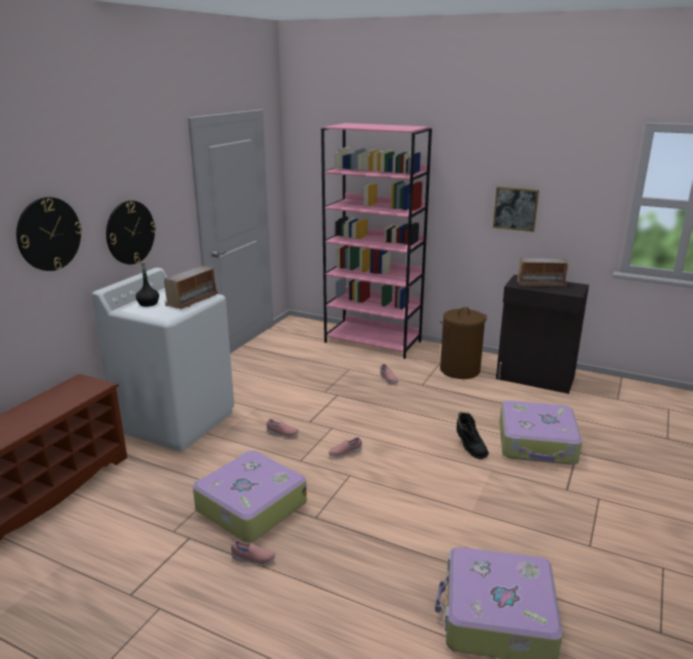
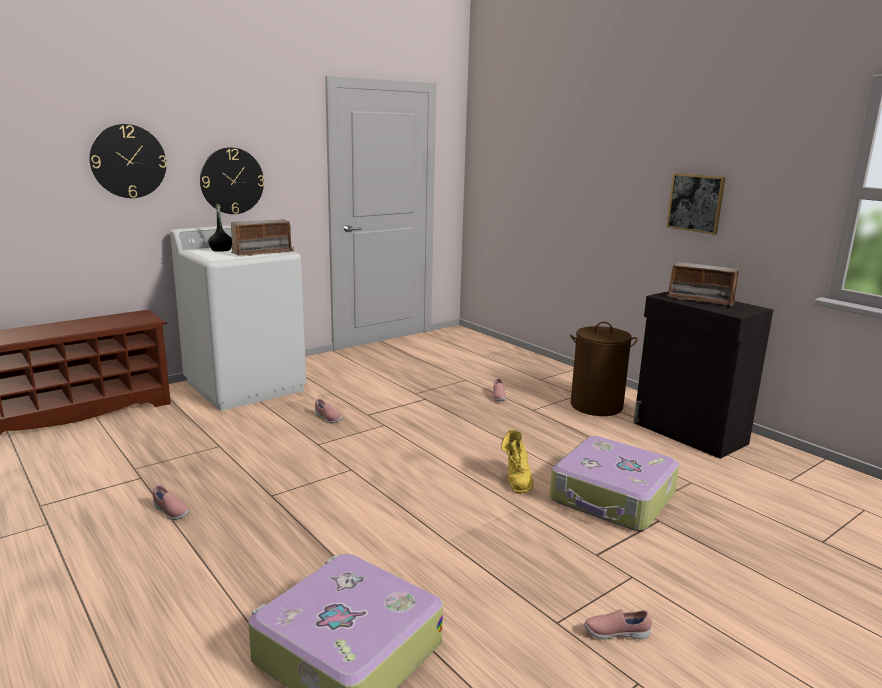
camera: 25 degrees right, 5 degrees down
(250, 506) = (223, 468): suitcase -> none
(345, 453) = (370, 449): pink shoe -> pink shoe (616, 634)
(373, 342) = (522, 362): pink bookcase -> none
(469, 448) = (517, 480): black boot -> yellow boot

